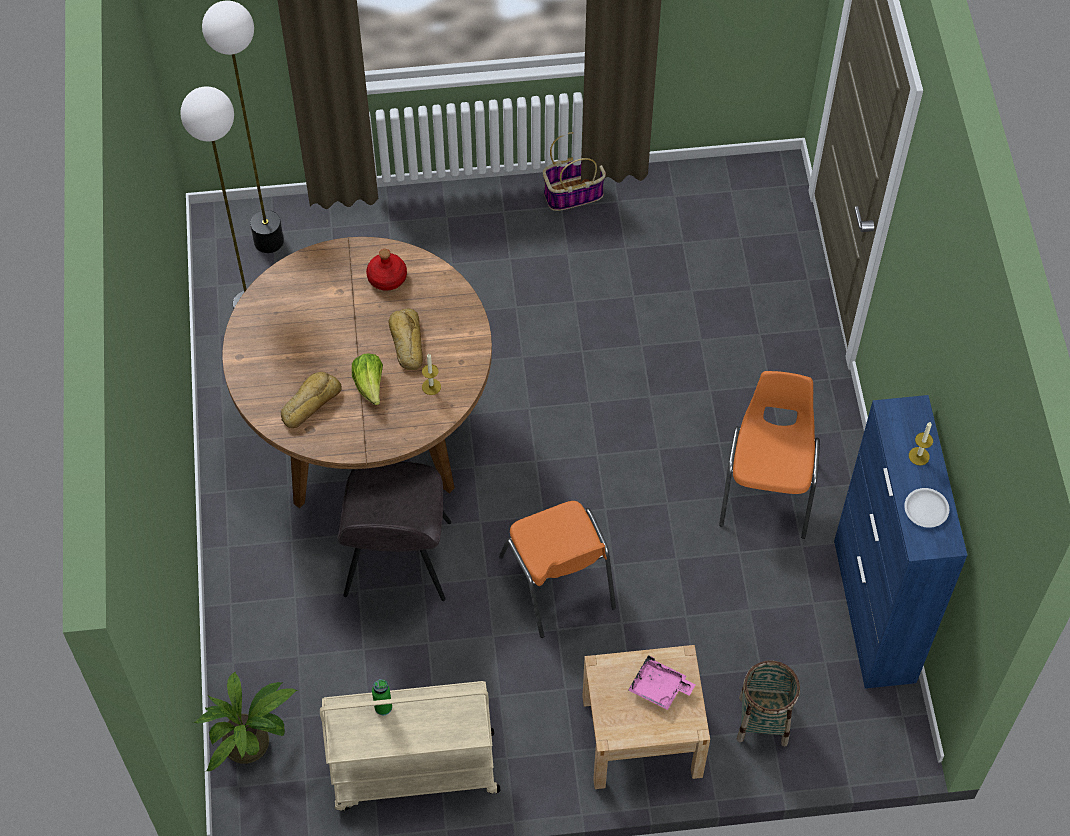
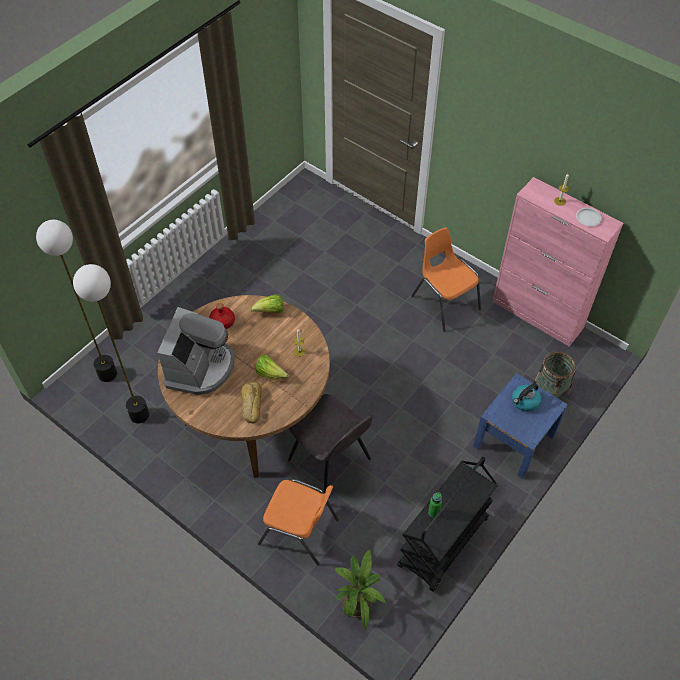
camera: 45 degrees left, 5 degrees down
(304, 313) = (200, 367): none -> coffee machine
(406, 342) = (265, 342): bread -> none
(413, 772) = (443, 543): beige cart -> black cart
(454, 309) = (270, 311): none -> lettuce
(558, 584) = (409, 409): orange chair -> orange chair (300, 532)
(574, 193) = (230, 250): basket -> none
(642, 737) = (514, 440): beige nightstand -> blue nightstand
(659, 688) = (525, 402): pink tray -> kettle
(874, 611) = (537, 315): blue cabinet -> pink cabinet

